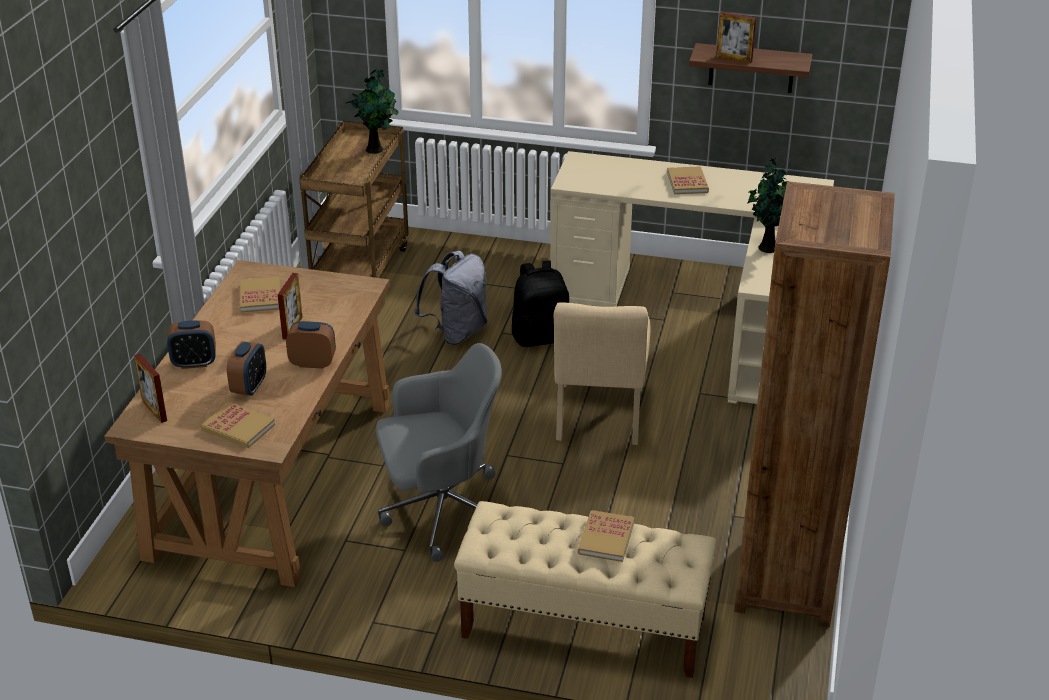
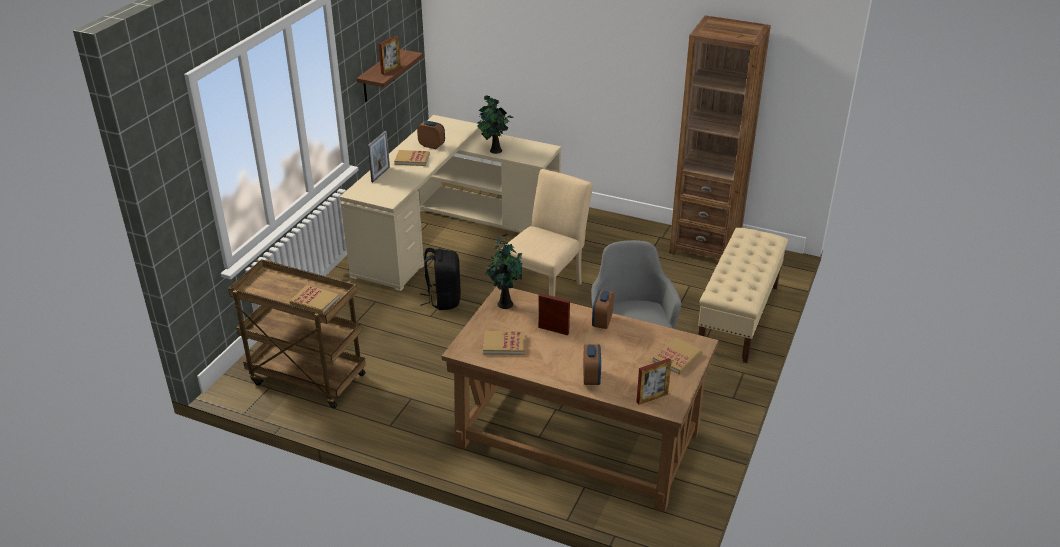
camera: 80 degrees left, 0 degrees up
(249, 387) = (628, 352): alarm clock -> alarm clock (432, 146)
(376, 149) = (279, 280): potted plant -> potted plant (504, 303)
(457, 332) = (421, 336): grey backpack -> none
(598, 420) = (547, 288): beige chair -> beige chair turned 75 degrees counterclockwise
(606, 538) = (742, 257): book -> book (314, 301)
(635, 167) = (380, 174): none -> picture frame

